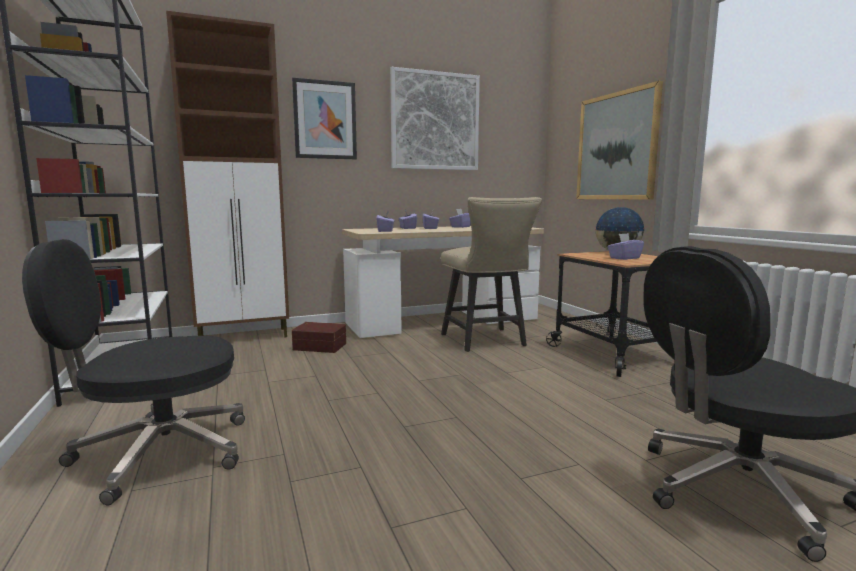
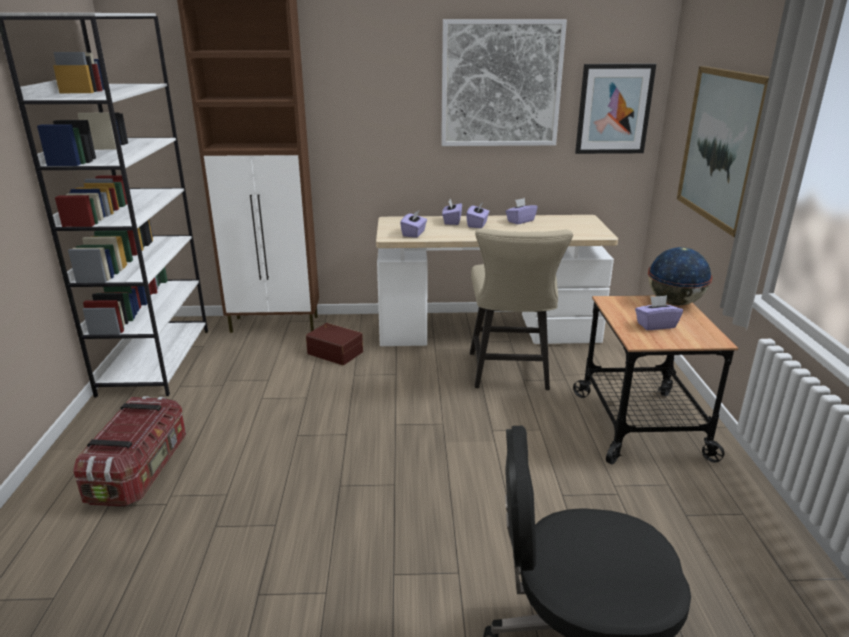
camera: 20 degrees right, 15 degrees up
(159, 453) = (141, 470): black office chair -> storage box
(325, 120) = (361, 91): picture -> picture (614, 109)

